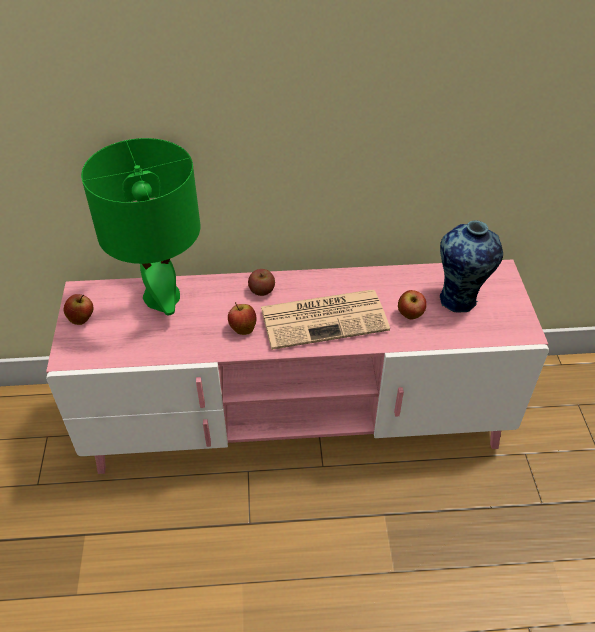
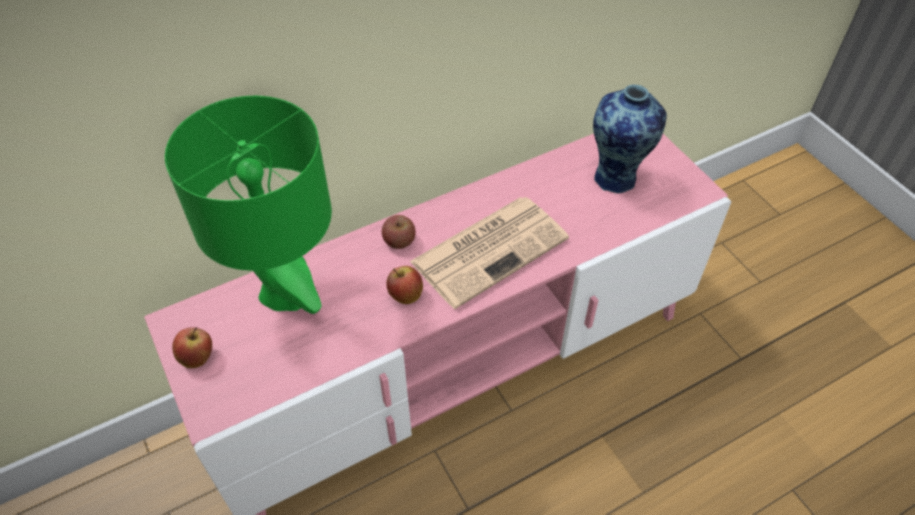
camera: 25 degrees left, 5 degrees up
(410, 315) = (577, 213): apple -> none

